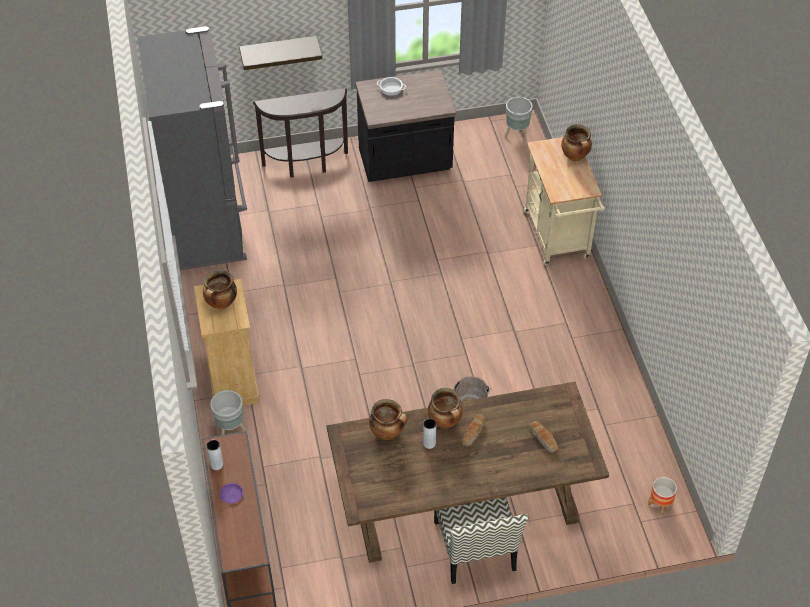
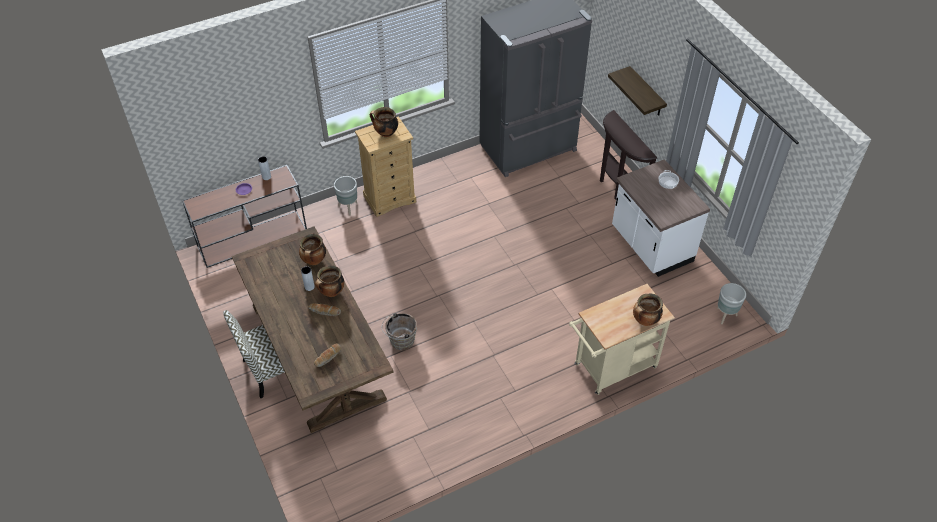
camera: 75 degrees right, 0 degrees up
(405, 163) = (650, 246): black counter -> white counter
(660, 504) = (340, 490): planter -> none

